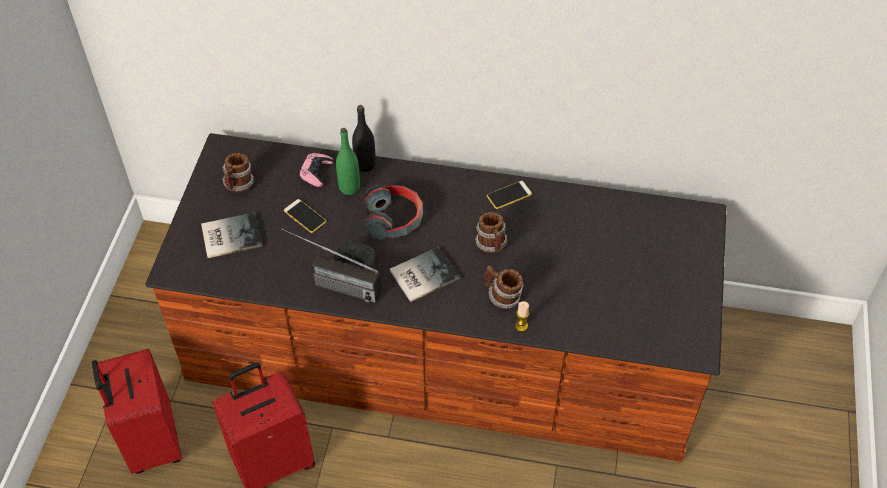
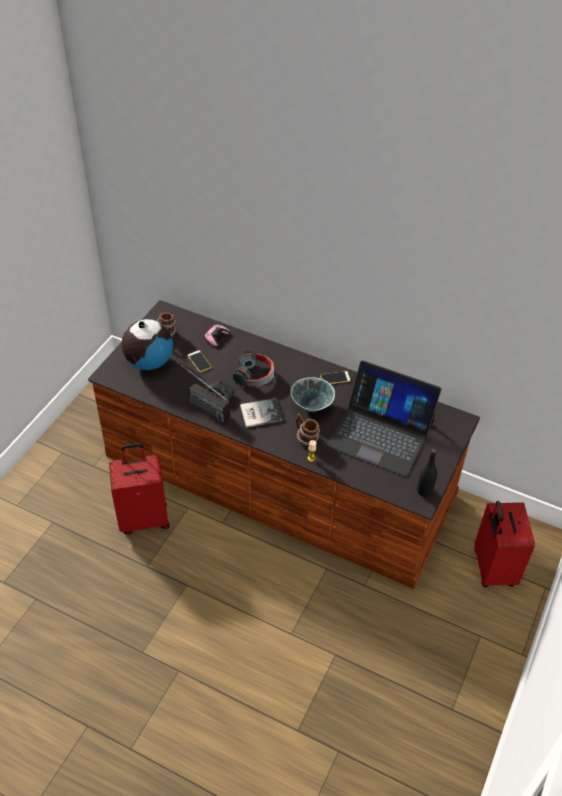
camera: 15 degrees right, 5 degrees down
(151, 443) = (72, 488): red suitcase -> red suitcase (492, 568)
(229, 235) = (149, 362): book -> globe
(349, 187) = (234, 351): green bottle -> none
(365, 165) = (249, 339): black bottle -> black bottle (424, 491)
(492, 245) = (312, 406): mug -> bowl
(603, 263) = (381, 433): none -> laptop

